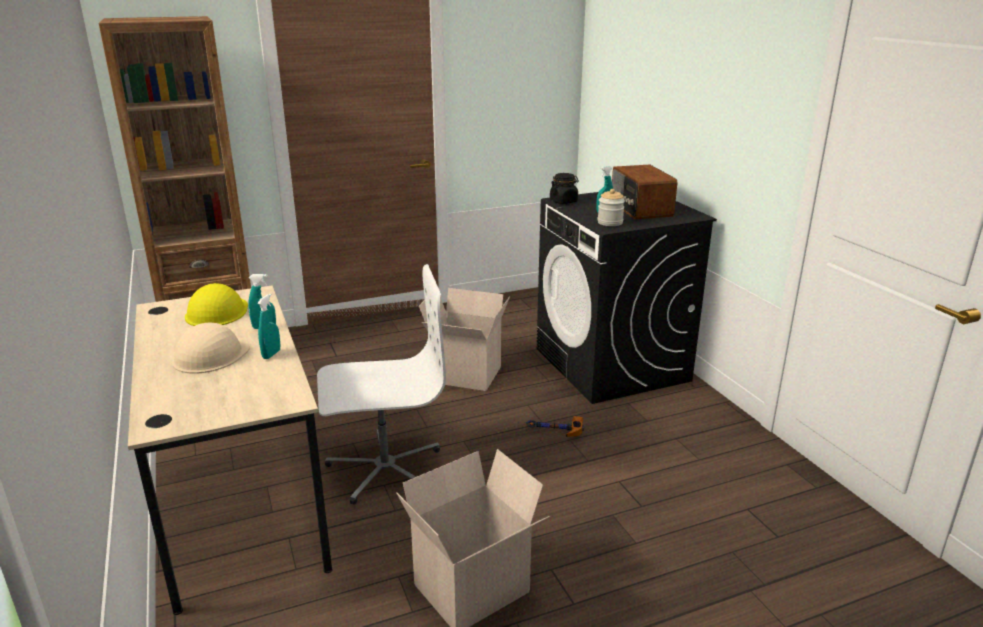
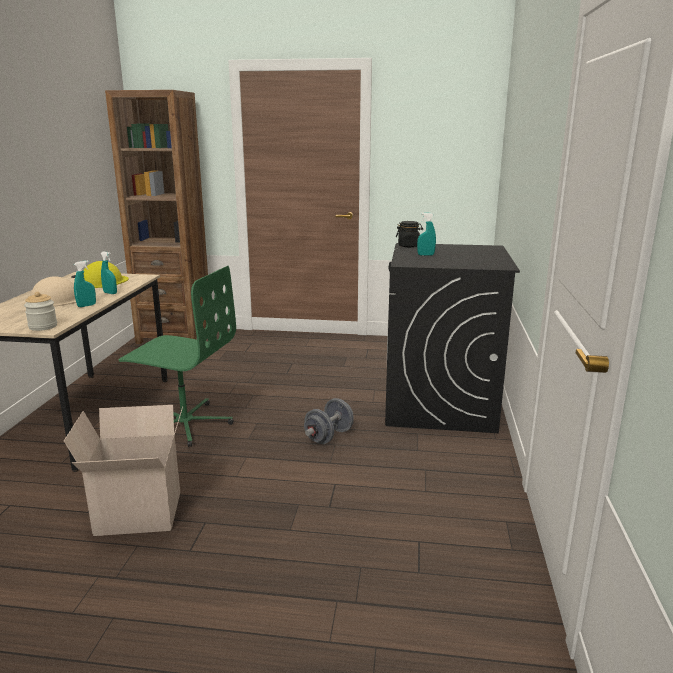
camera: 30 degrees right, 5 degrees down
(384, 468) = (185, 424): white office chair -> green office chair
(464, 375) = (313, 383): cardboard box -> none
(553, 432) = (329, 436): hammer -> grey dumbbell
(610, 222) = (414, 261): jar -> jar (43, 326)
(640, 209) = (462, 257): radio -> none

